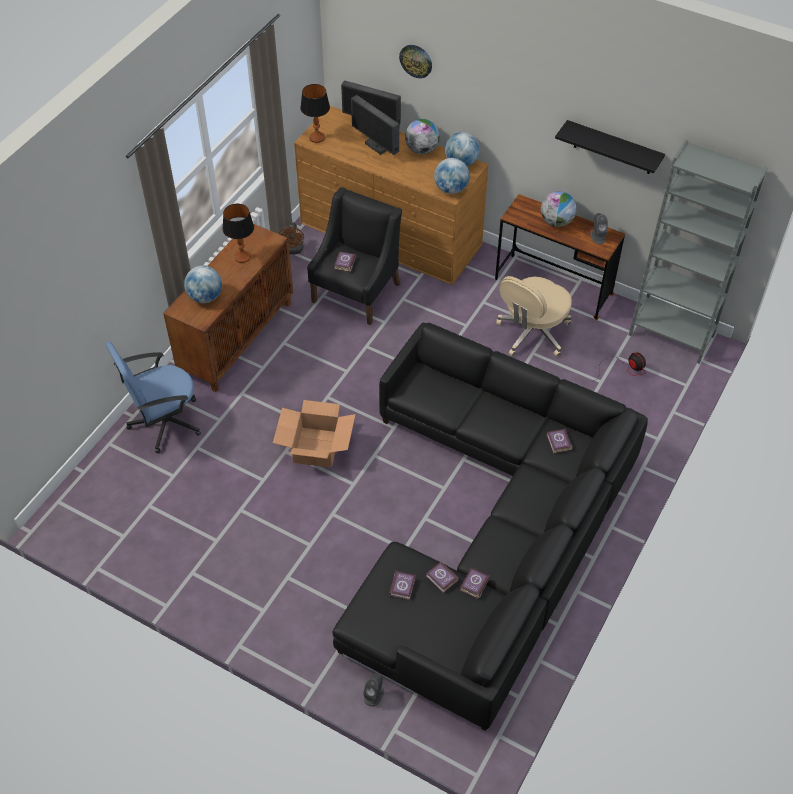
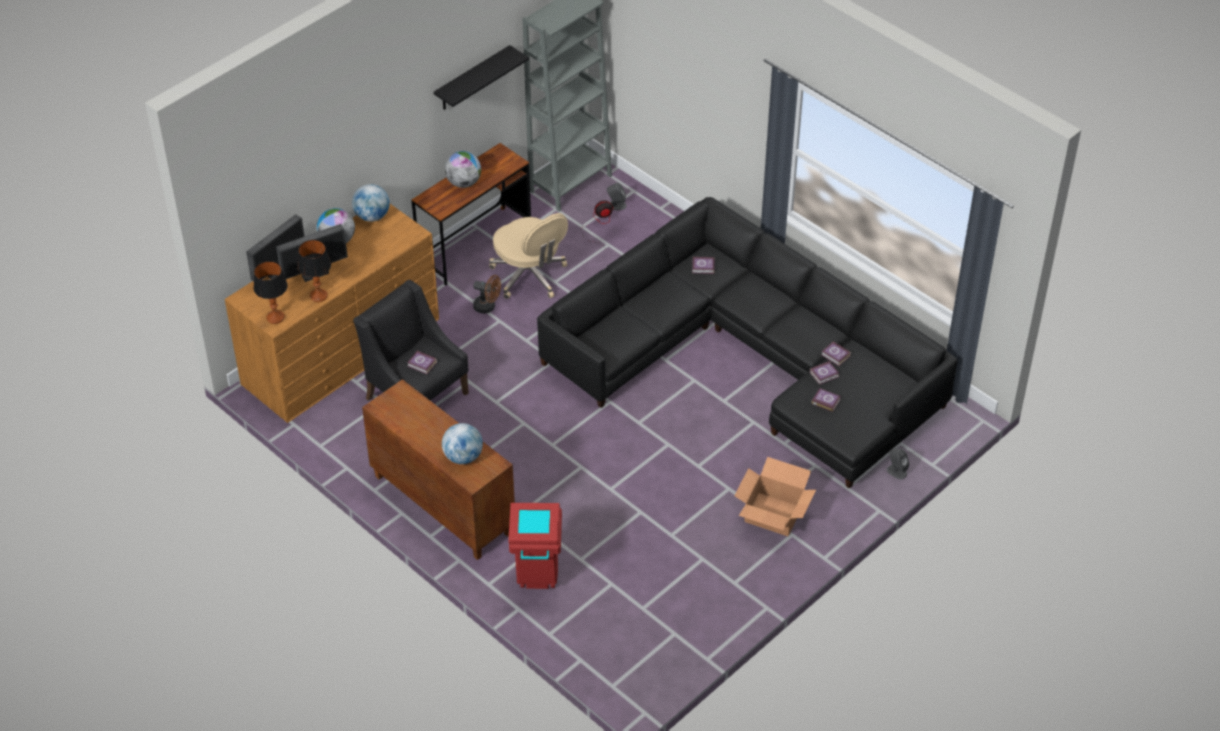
camera: 75 degrees left, 5 degrees down
(164, 422) = (537, 582): blue office chair -> red trash can
(242, 257) = (416, 419): table lamp -> table lamp (318, 296)
(293, 250) = (329, 436): brown fan -> brown fan (488, 307)
(316, 447) = (614, 464): cardboard box -> cardboard box (773, 514)
(416, 60) = (297, 168): wall clock -> none
(451, 189) = (407, 232): globe -> none
(597, 237) = (496, 161): grey speaker -> grey speaker (616, 205)

